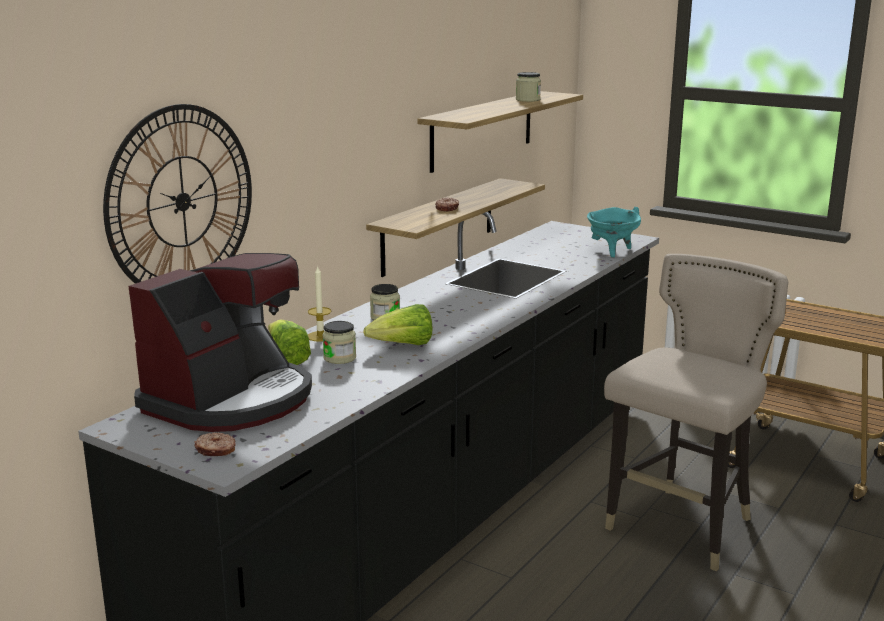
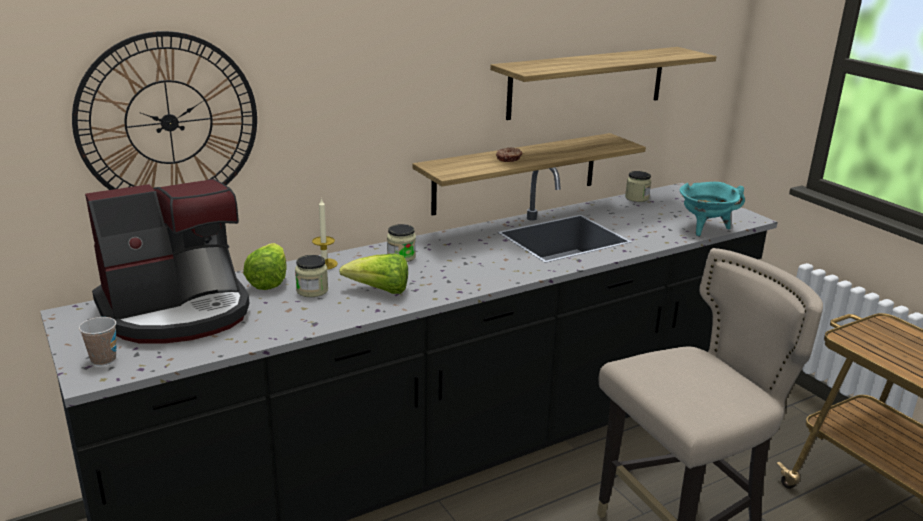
camera: 25 degrees right, 5 degrees up
(215, 450) = (103, 359): donut -> cup
(527, 100) = (642, 56): jar -> jar (637, 198)

